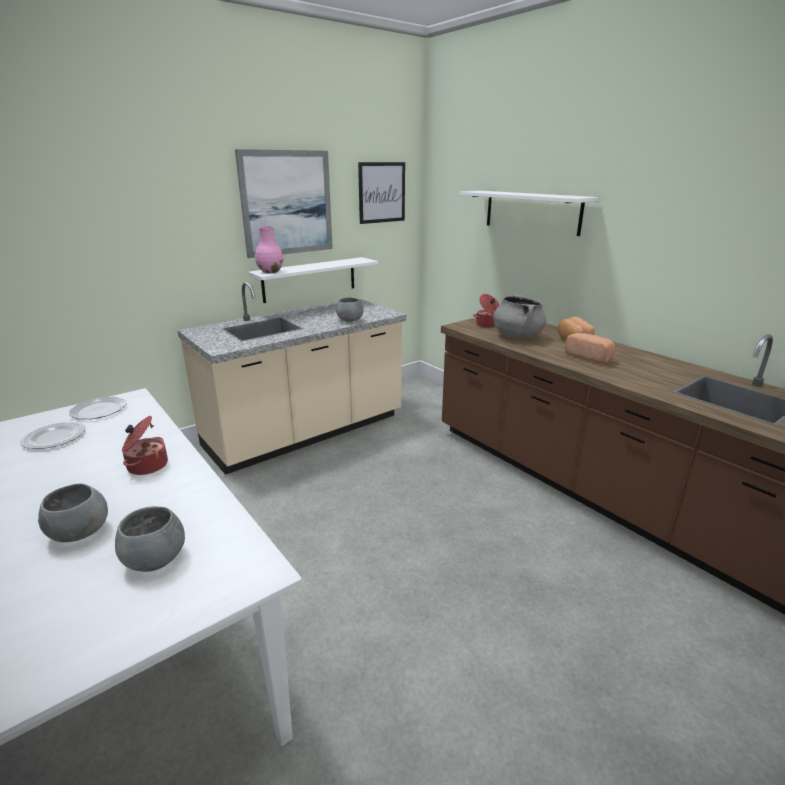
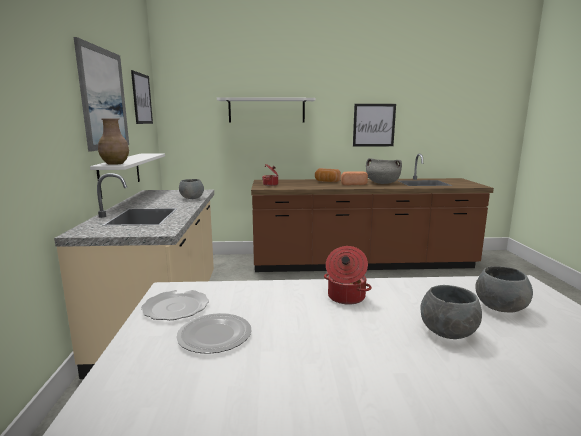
camera: 55 degrees left, 10 degrees down
(270, 271) = (115, 163): pink vase -> brown vase
(517, 336) = (301, 185): grey cooking pot -> grey cooking pot (382, 183)
(701, 256) = (374, 125): none -> picture

